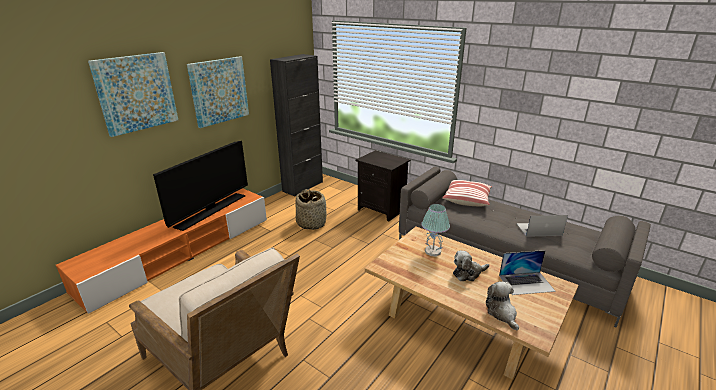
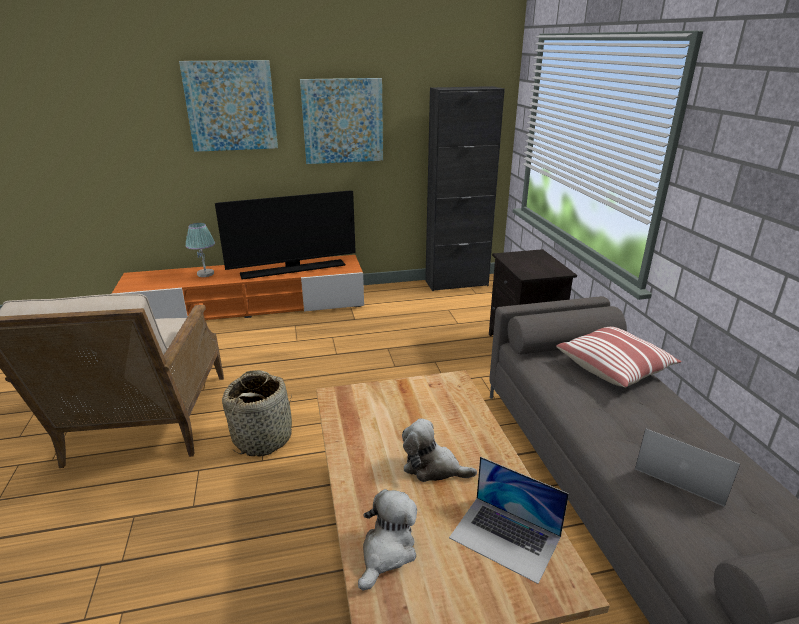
camera: 40 degrees right, 0 degrees up
(311, 223) = (409, 328): basket -> basket (263, 438)
(433, 251) = (432, 413): table lamp -> table lamp (205, 274)

